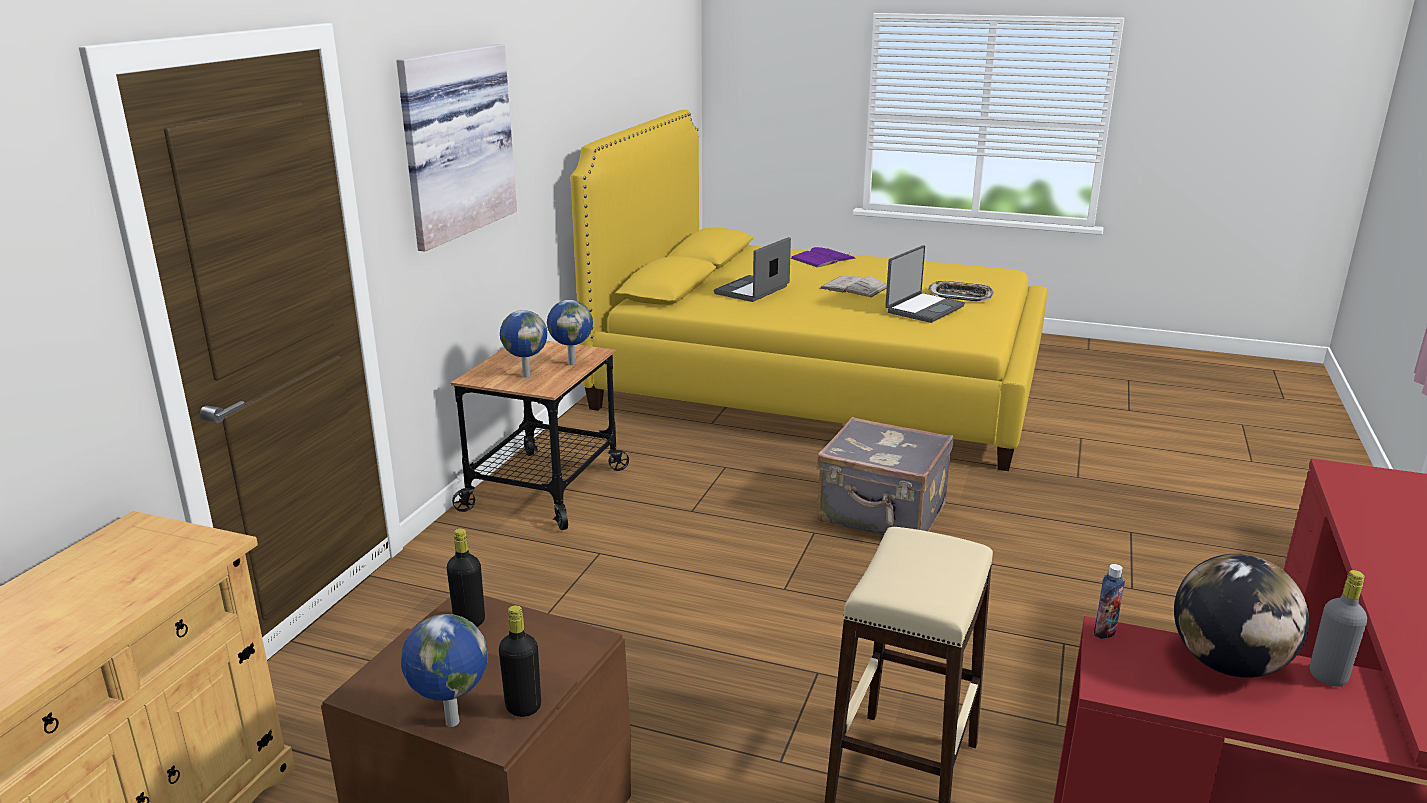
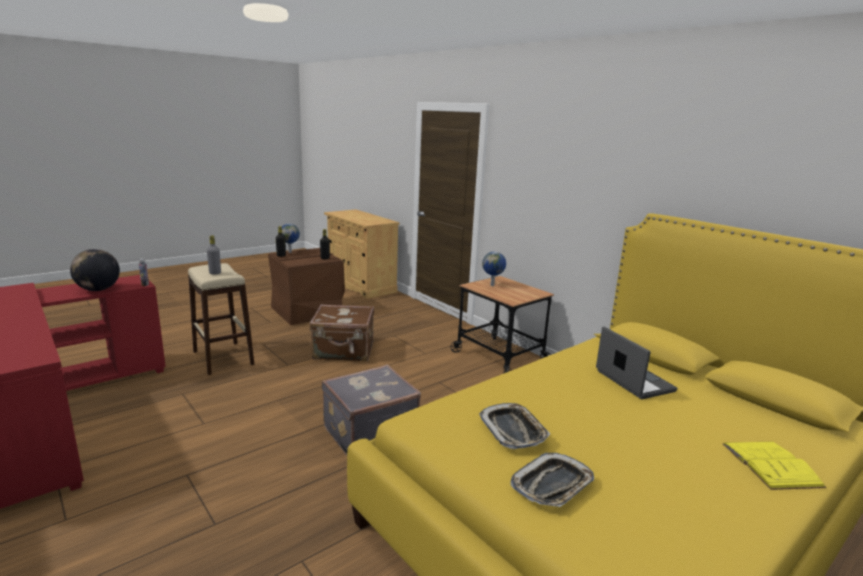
camera: 120 degrees right, 5 degrees down
(453, 143) = (542, 171): picture -> none
(572, 363) = (500, 294): globe -> none
(687, 637) = (344, 351): none -> brown suitcase
(823, 258) = (771, 464): purple book -> yellow book
(855, 287) = (619, 430): white book -> none
(923, 309) = (513, 430): laptop -> tray
(1327, 676) = (61, 297): grey bottle -> grey bottle (215, 273)

